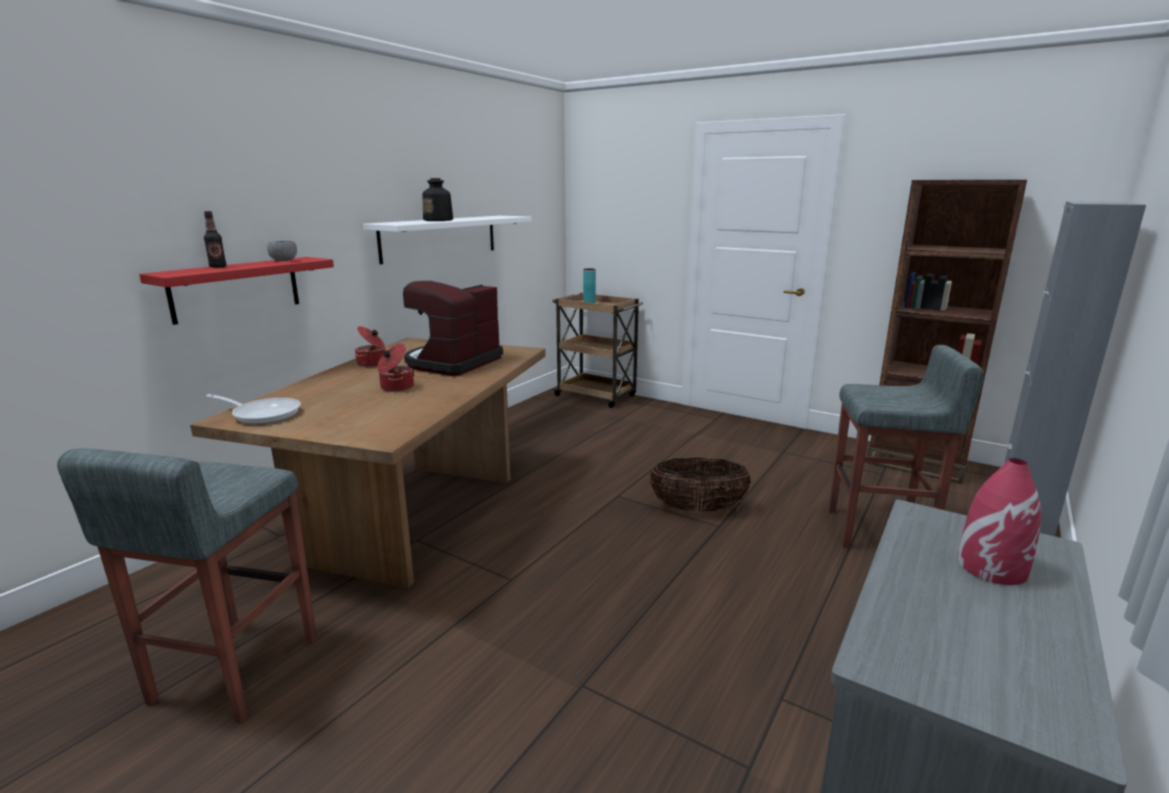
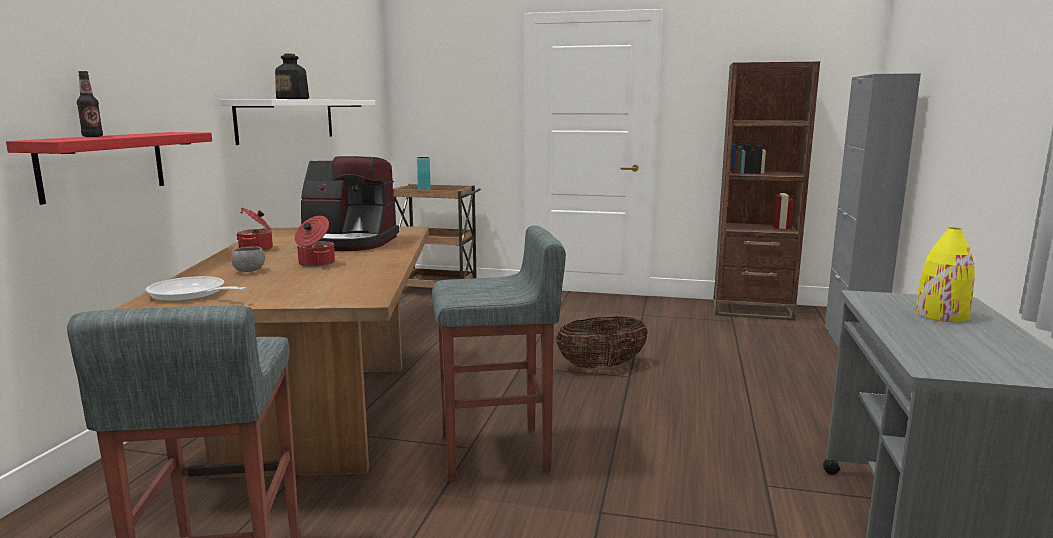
camera: 20 degrees left, 5 degrees down
(263, 414) = (191, 295): frying pan -> frying pan turned 150 degrees counterclockwise
(284, 261) = (157, 133): grey bowl -> grey bowl (249, 271)
(452, 363) = (348, 242): coffee machine -> coffee machine turned 90 degrees counterclockwise
(880, 532) = (759, 361): grey stool -> grey stool (497, 454)
(991, 567) = (941, 315): red vase -> yellow vase

